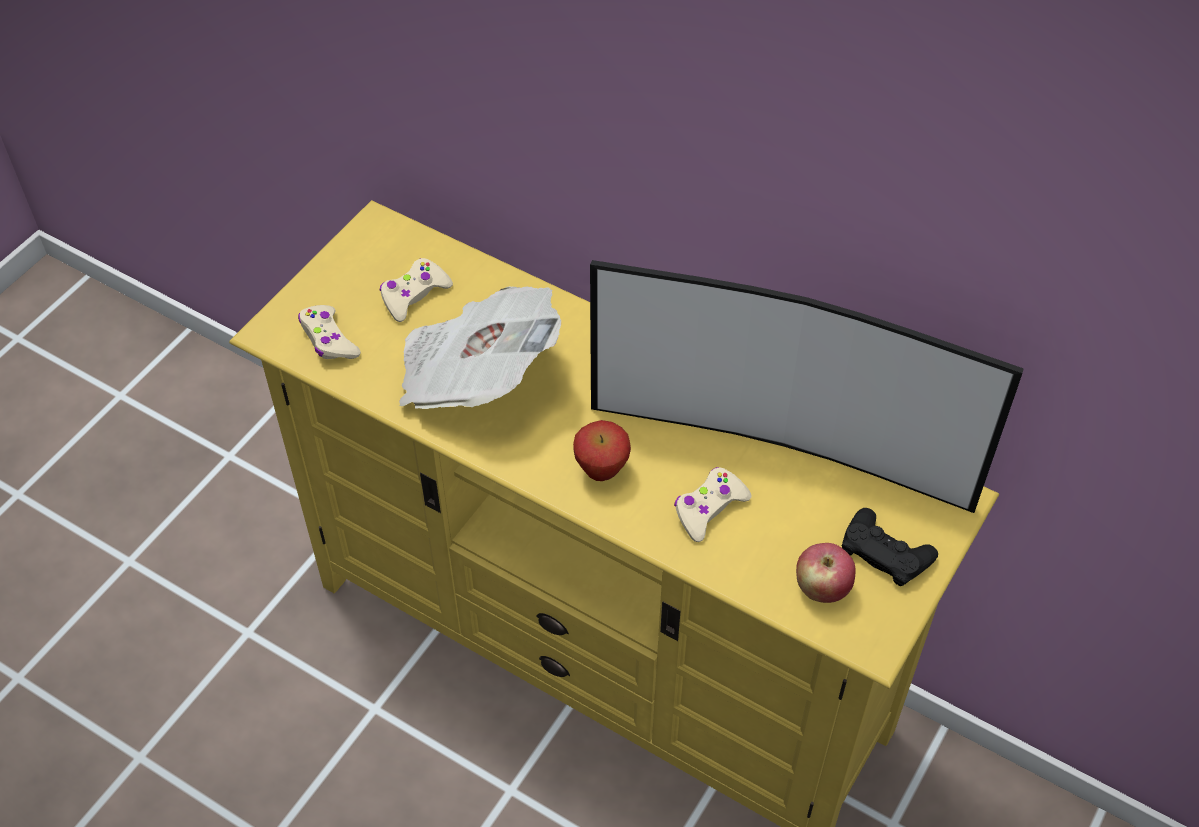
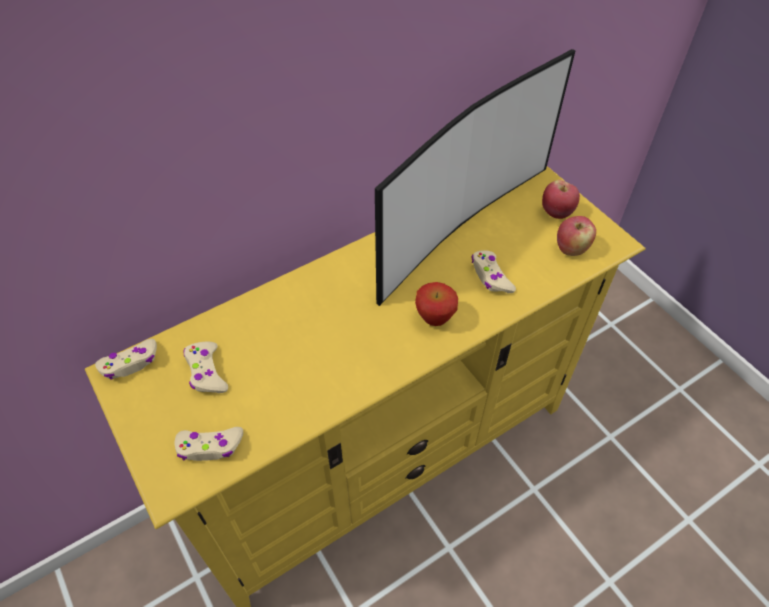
camera: 65 degrees left, 0 degrees up
(393, 230) = (130, 363): none -> beige game controller
(476, 376) = (310, 360): newspaper -> none
(885, 552) = (557, 213): black game controller -> apple

